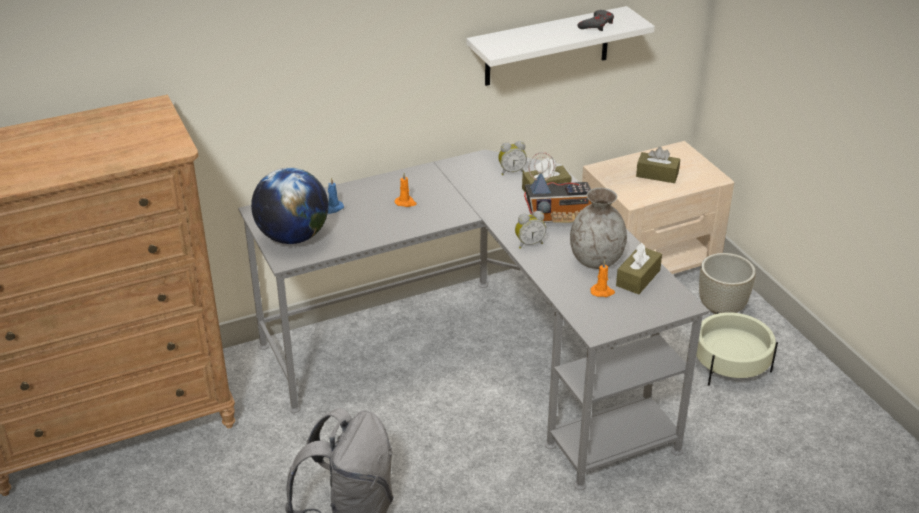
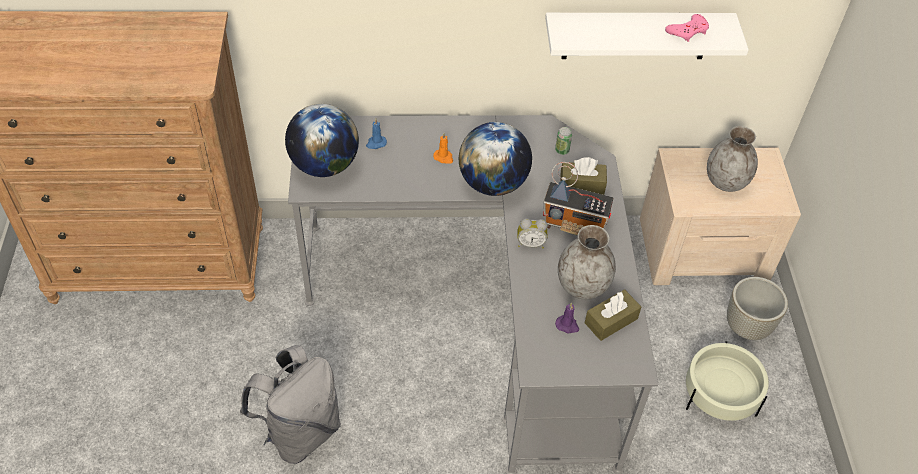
camera: 20 degrees right, 15 degrees up
(465, 210) = (493, 183): none -> globe
(511, 171) = (562, 150): alarm clock -> can
(597, 24) = (688, 31): grey game controller -> pink game controller
(602, 292) = (567, 325): orange candle -> purple candle
(657, 175) = (726, 182): brown tissue box -> grey vase

